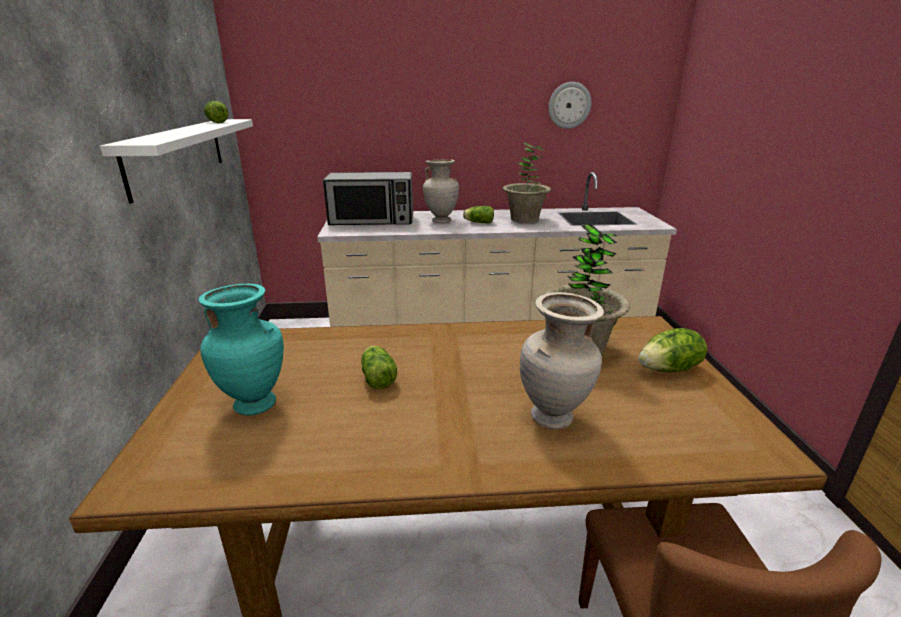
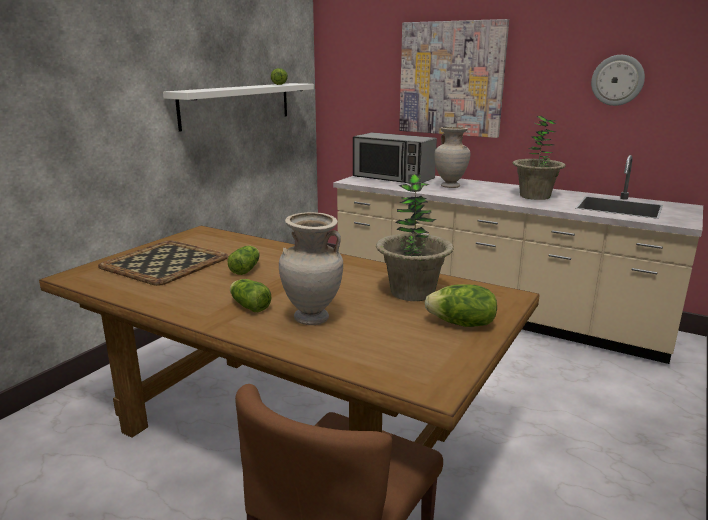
camera: 35 degrees right, 5 degrees down
(255, 404) = (166, 262): turquoise vase -> tray
(411, 108) = (451, 79): none -> picture
(478, 222) = (482, 192): lettuce -> lettuce (249, 306)

